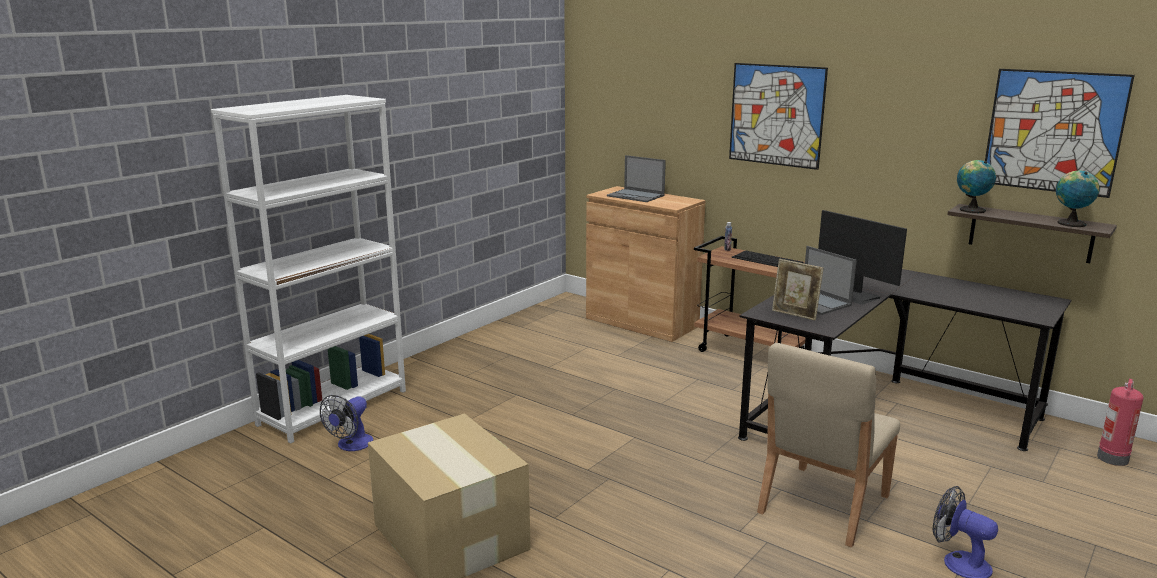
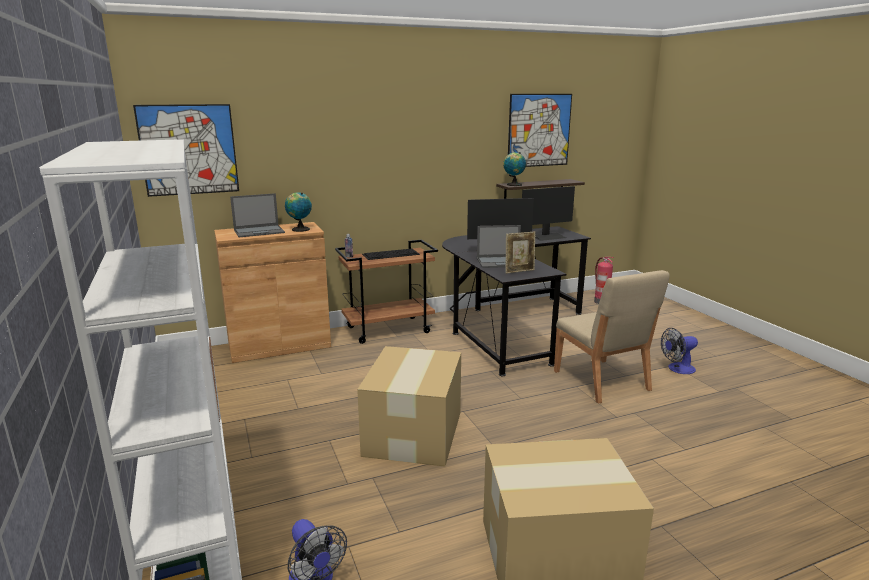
camera: 60 degrees left, 0 degrees up
(568, 425) = (414, 432): none -> cardboard box
(776, 115) = (368, 140): picture -> picture (188, 150)
(991, 303) = (548, 237): none -> monitor
(1070, 223) = (560, 181): globe -> globe (299, 229)

